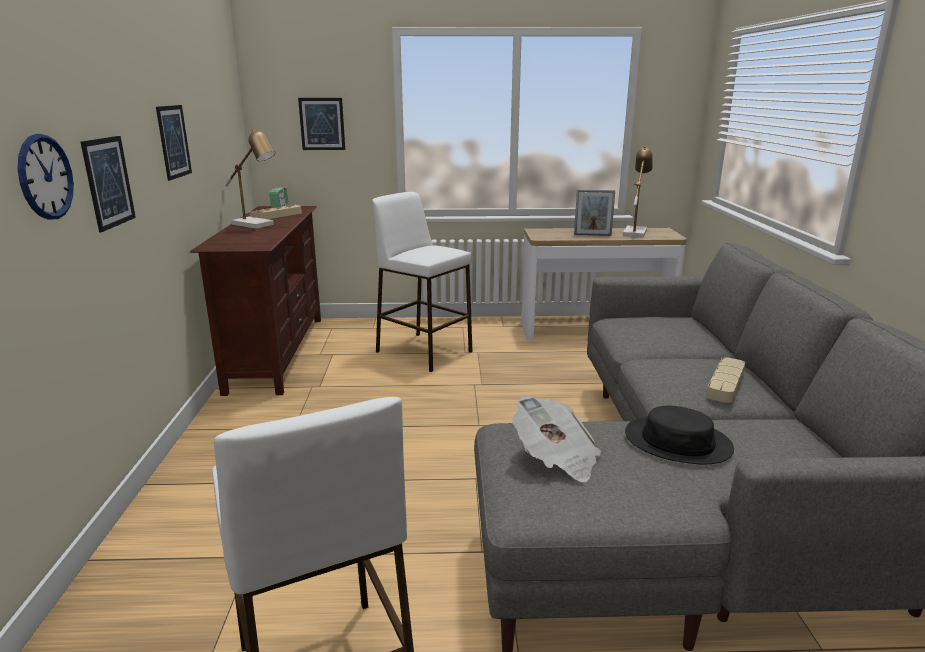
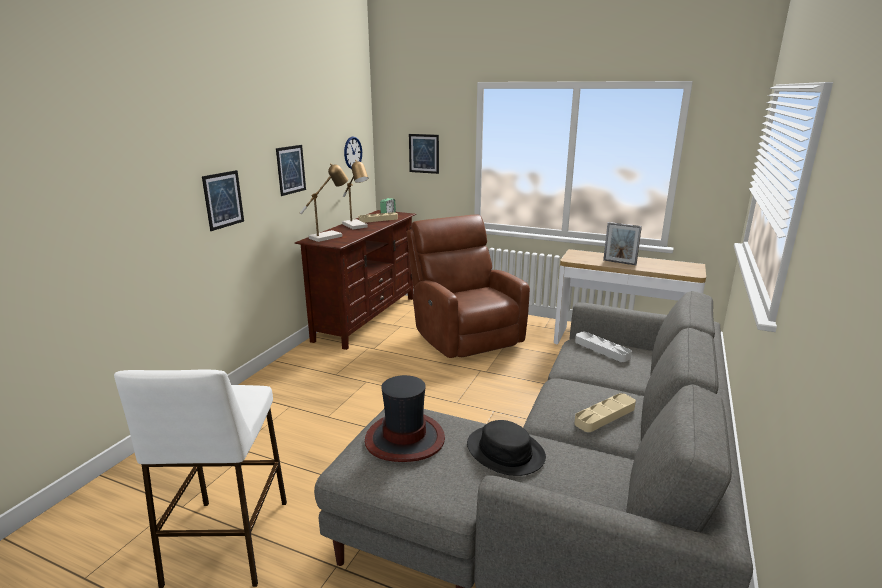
camera: 25 degrees right, 0 degrees up
(45, 177) = (169, 199): wall clock -> wall clock (352, 153)
(423, 351) = (465, 336): white stool -> brown armchair
(556, 458) = (405, 439): newspaper -> hat
(634, 232) = (663, 264): table lamp -> table lamp (329, 236)
(647, 323) = (602, 349): none -> grey tray

